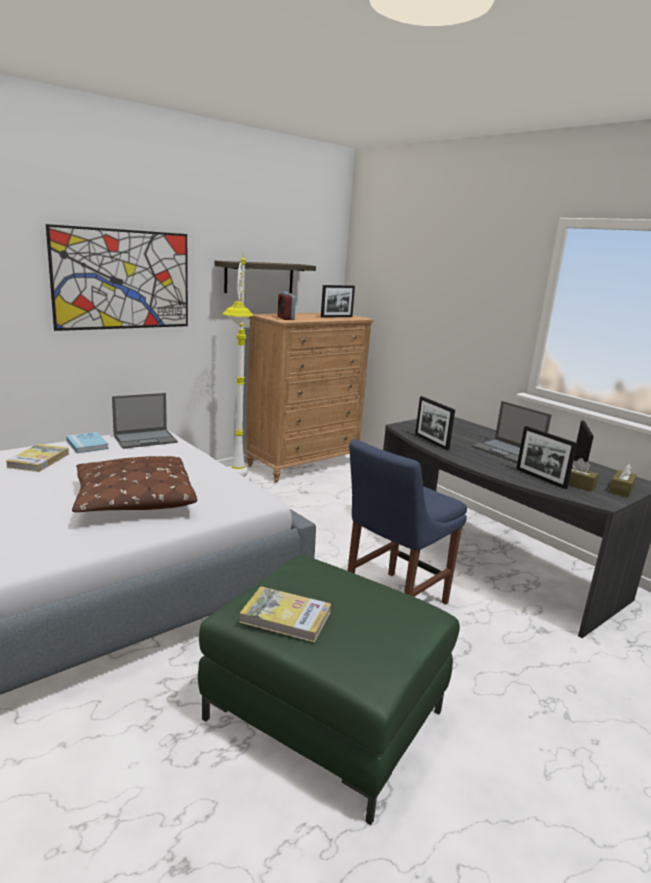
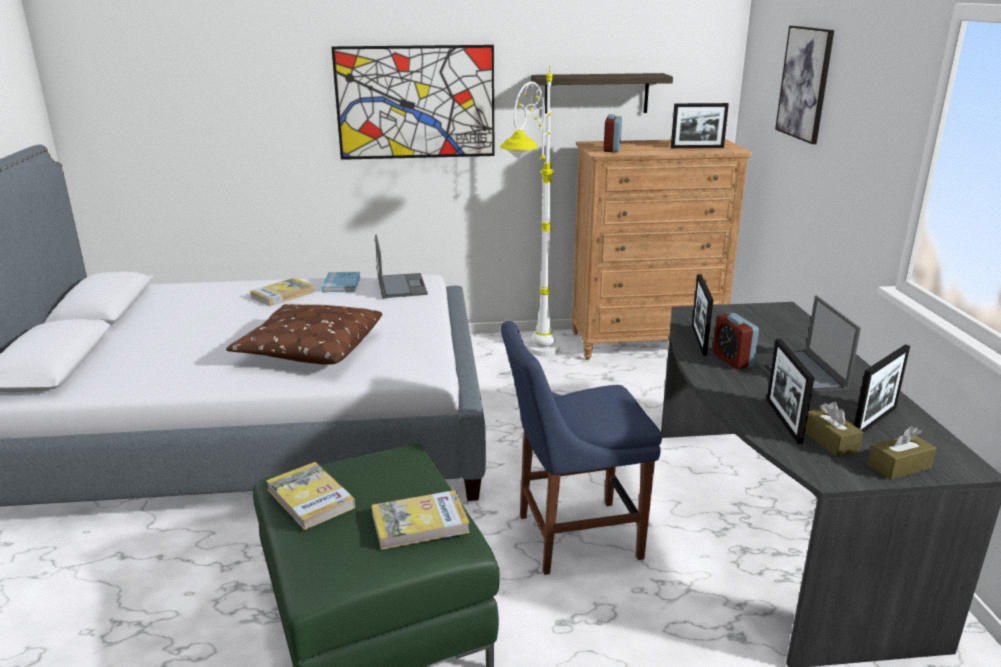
camera: 35 degrees right, 5 degrees up
(146, 439) = (401, 285): laptop -> laptop turned 105 degrees counterclockwise
(391, 607) = (420, 523): none -> book
(418, 271) = (805, 83): none -> picture
(466, 450) = (732, 360): none -> alarm clock

